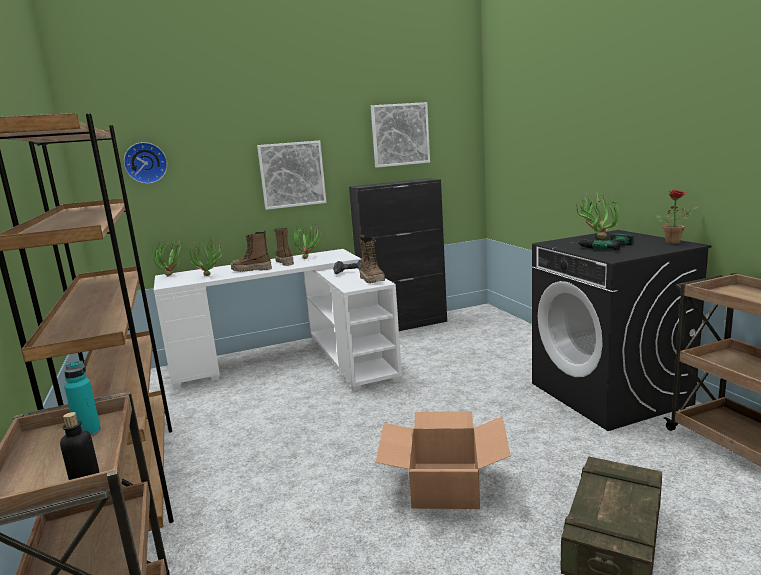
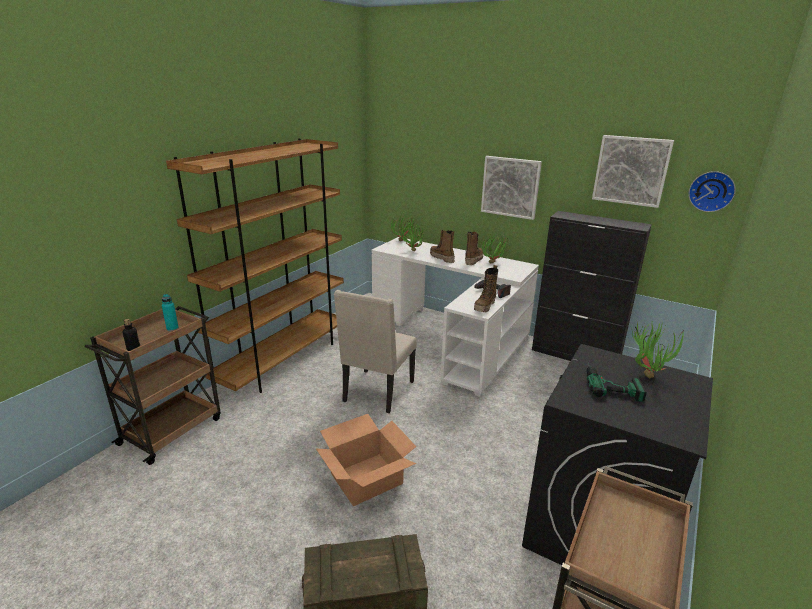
camera: 50 degrees right, 10 degrees up
(145, 163) = (407, 154): wall clock -> wall clock (711, 191)
(311, 431) = (377, 392): none -> beige chair
(675, 242) = (688, 428): potted plant -> none

